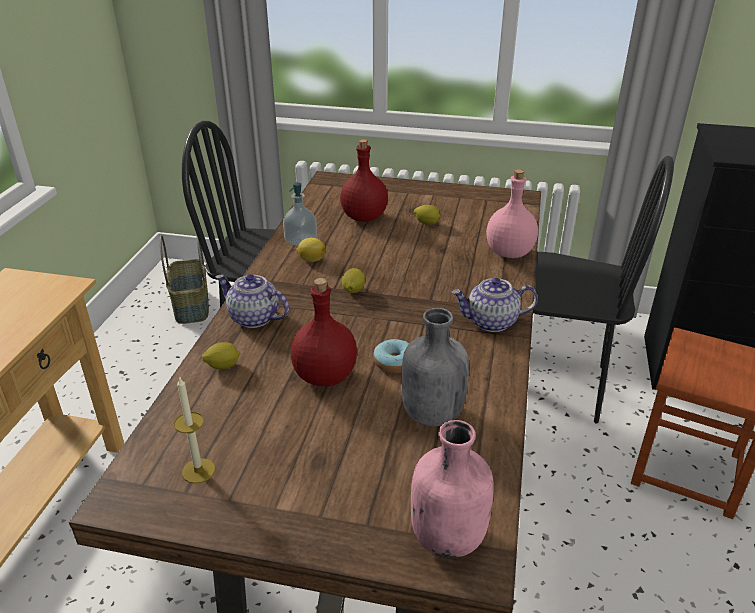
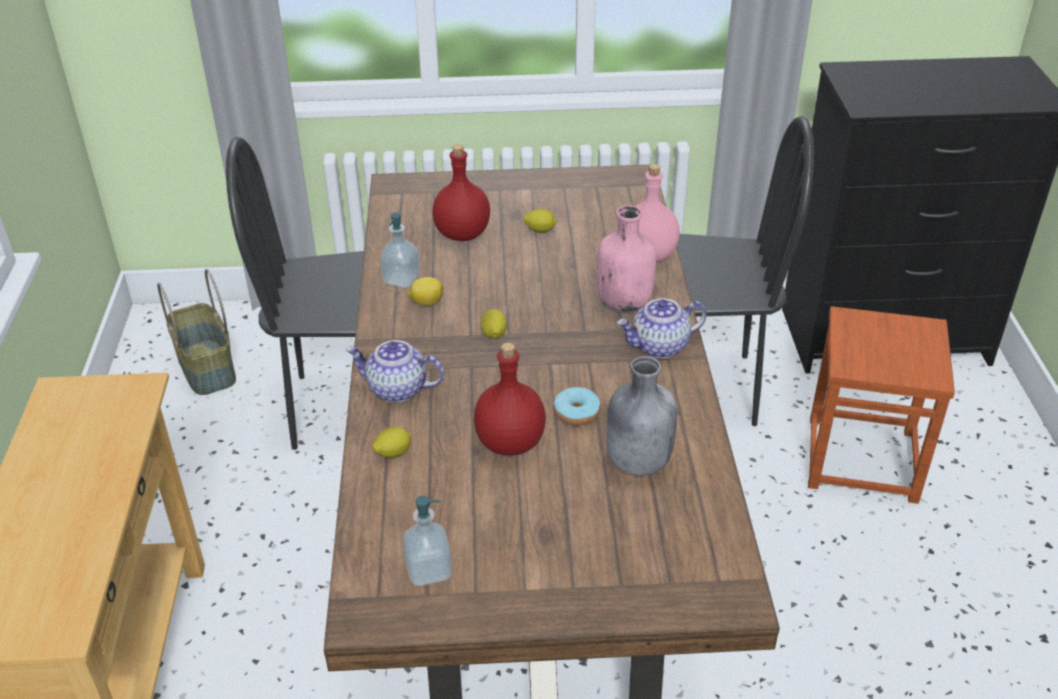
camera: 15 degrees left, 5 degrees up
(198, 470) = (429, 570): candle -> soap dispenser
(448, 536) = (700, 578): pink bottle -> pink bottle (624, 302)

